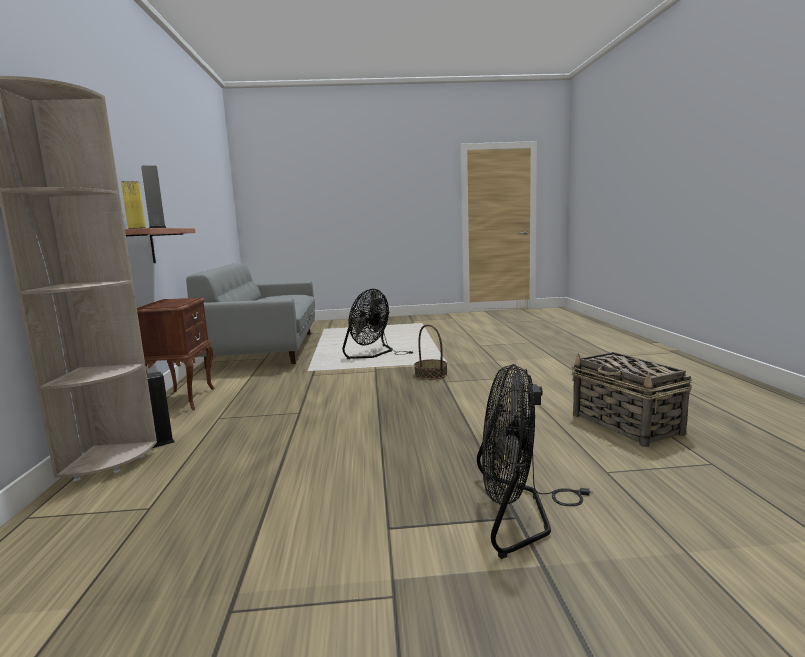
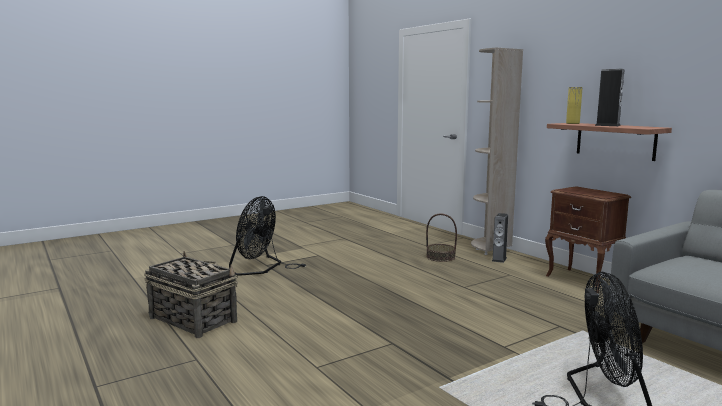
camera: 150 degrees right, 0 degrees up
(431, 374) = (425, 353): basket -> basket (440, 257)
(520, 510) = (265, 267): black fan -> black fan turned 135 degrees counterclockwise

